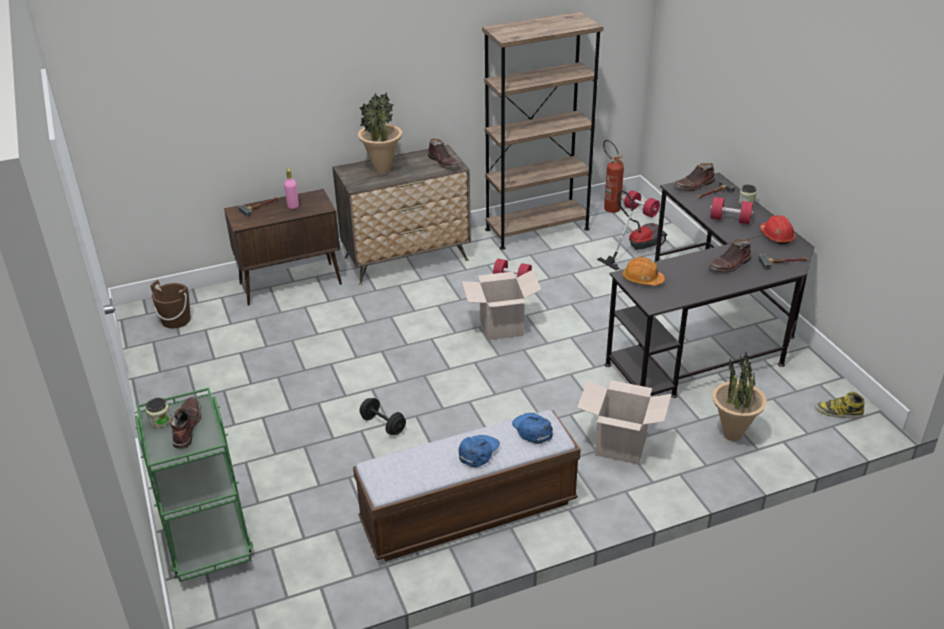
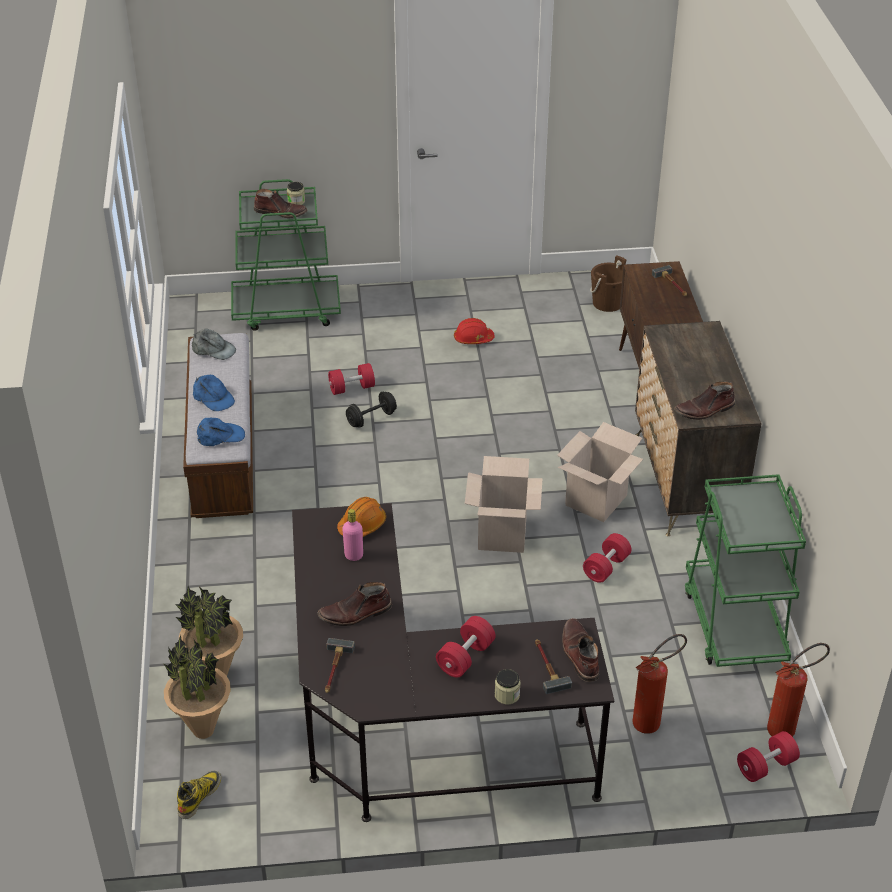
camera: 105 degrees right, 5 degrees up
(293, 206) = (667, 306): pink bottle -> pink bottle (353, 555)
(339, 448) = (352, 388): none -> red dumbbell
(382, 171) = (694, 357): potted plant -> potted plant (203, 730)
(398, 475) = (213, 349): none -> grey cap
(537, 229) = (734, 623): brown bookcase -> green cart
(620, 446) = (251, 578): cardboard box -> cardboard box (596, 500)
(635, 248) = (652, 721): vacuum cleaner -> fire extinguisher
(729, 265) = (355, 614): brown boot -> brown boot turned 90 degrees counterclockwise
(776, 236) = (401, 690): red hard hat -> red hard hat (473, 339)

